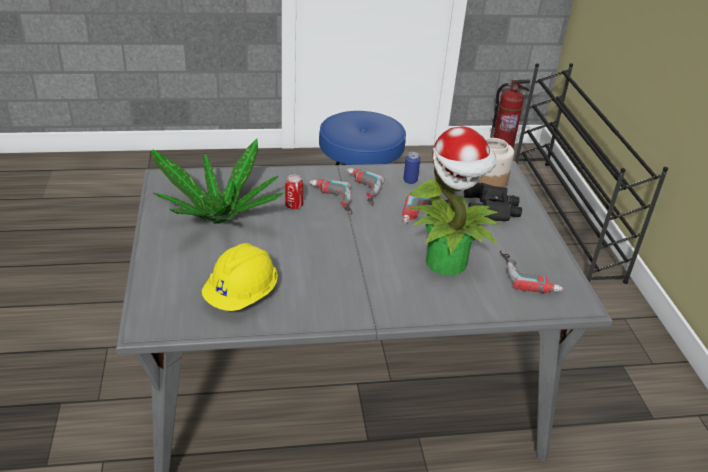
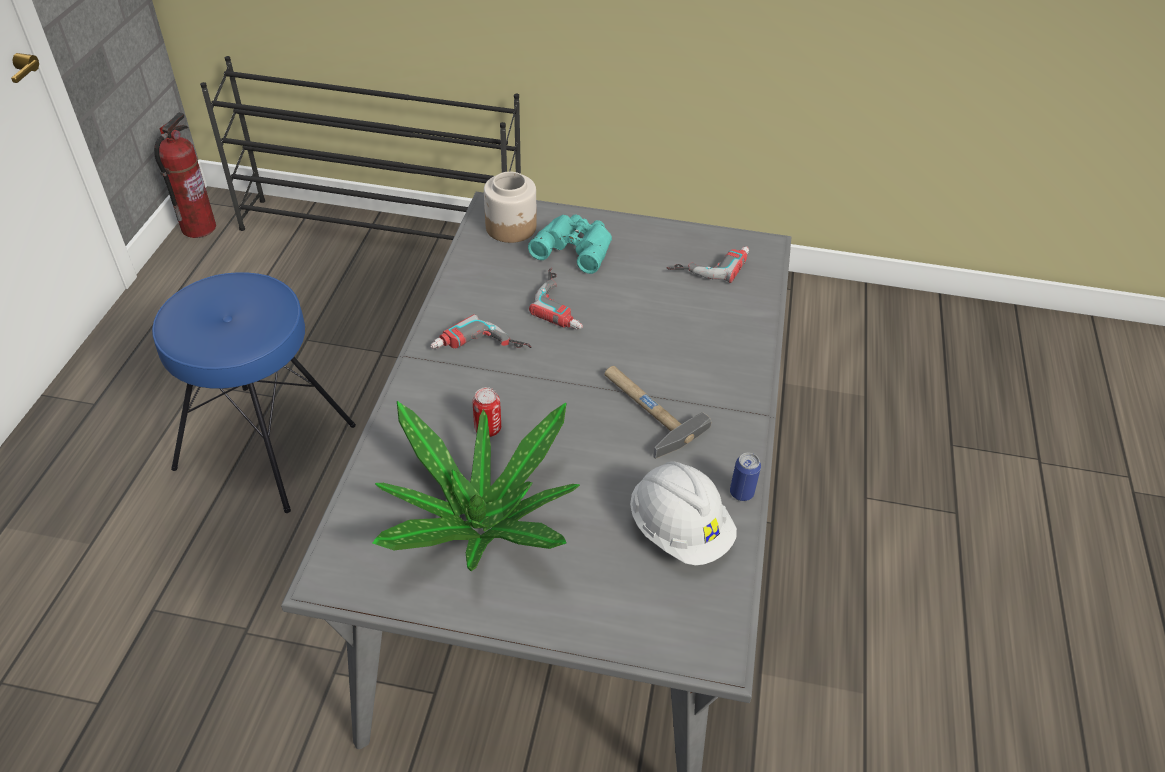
camera: 70 degrees left, 10 degrees up
(242, 296) = (679, 530): yellow hard hat -> white hard hat
(330, 201) = (492, 387): power drill -> none
(345, 265) = (645, 410): none -> hammer
(410, 181) = (479, 295): can -> can (741, 493)
(447, 263) = (668, 319): potted plant -> none
(492, 209) = (575, 247): black binoculars -> turquoise binoculars

